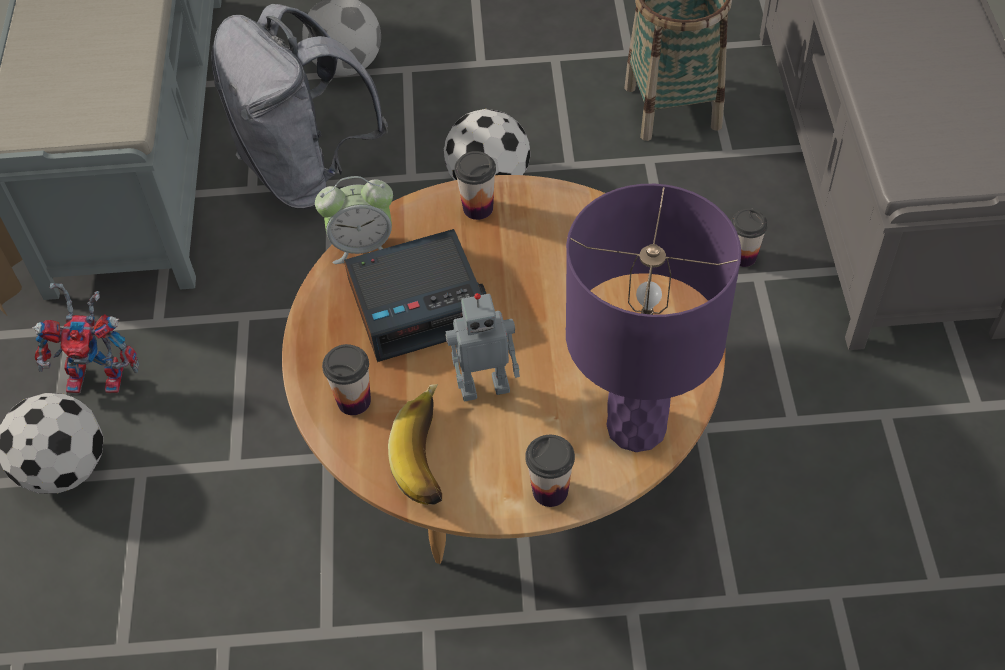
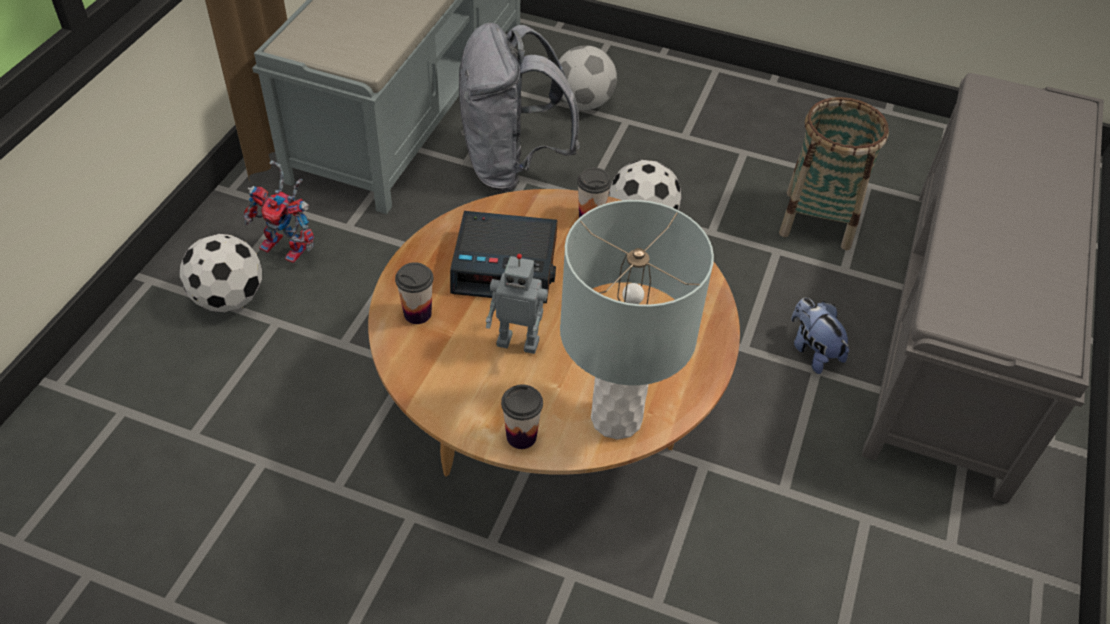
camera: 20 degrees right, 5 degrees down
(362, 245) = (490, 210): alarm clock -> none
(431, 457) = (448, 375): banana -> none
(635, 427) = (615, 418): purple table lamp -> grey table lamp
(743, 256) = (812, 351): cup -> plush toy

